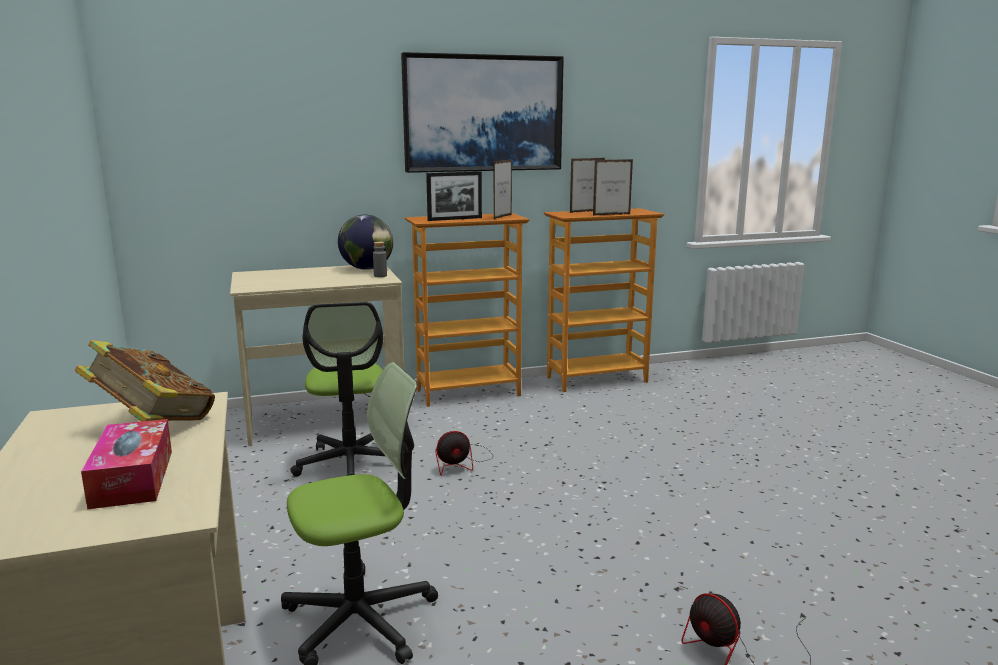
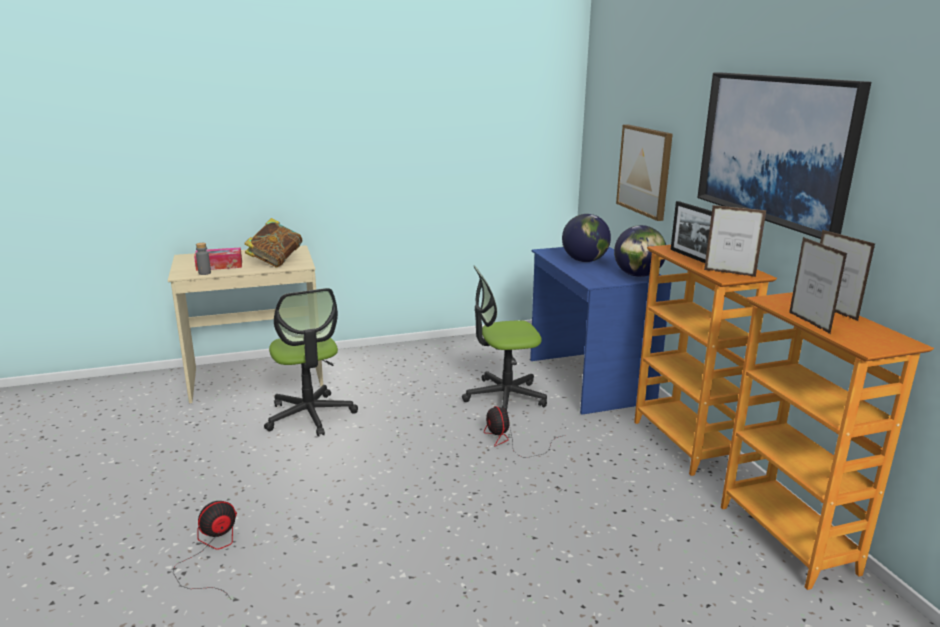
camera: 90 degrees right, 5 degrees up
(288, 167) = (645, 171): none -> picture
(302, 279) = (585, 261): none -> globe
(324, 419) = (588, 380): beige desk -> blue desk
(380, 276) = (608, 280): grey bottle -> grey bottle (204, 273)

